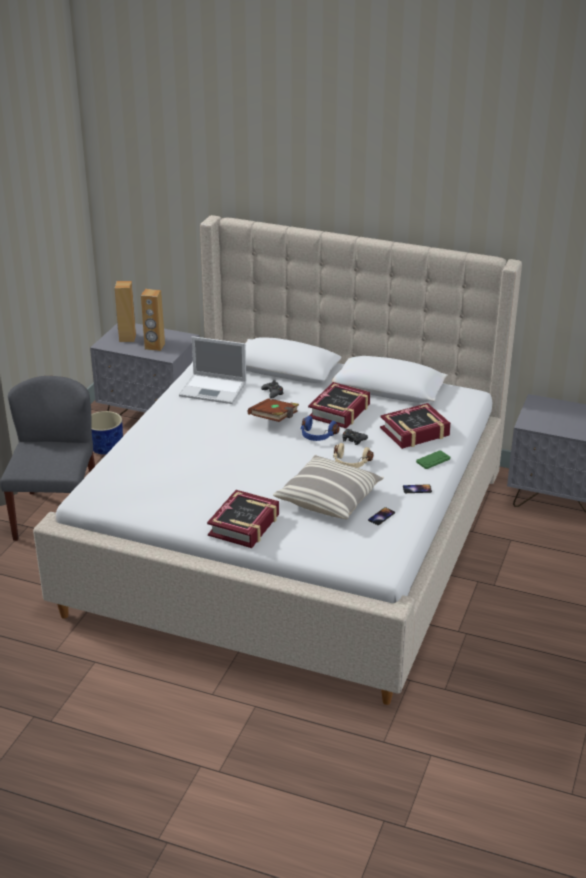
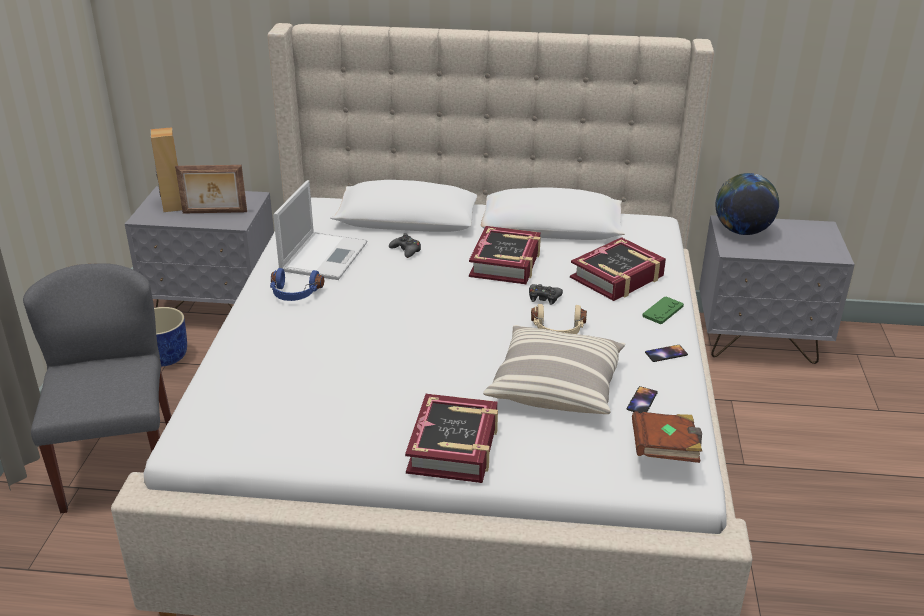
camera: 15 degrees left, 0 degrees up
(154, 346) = (214, 213): brown speaker -> picture frame
(214, 389) = (324, 256): laptop -> laptop turned 75 degrees counterclockwise
(274, 419) = (425, 285): brown book -> brown book (665, 451)
(317, 436) = (493, 299): blue headphones -> blue headphones (294, 294)
(544, 410) = (742, 231): none -> globe

